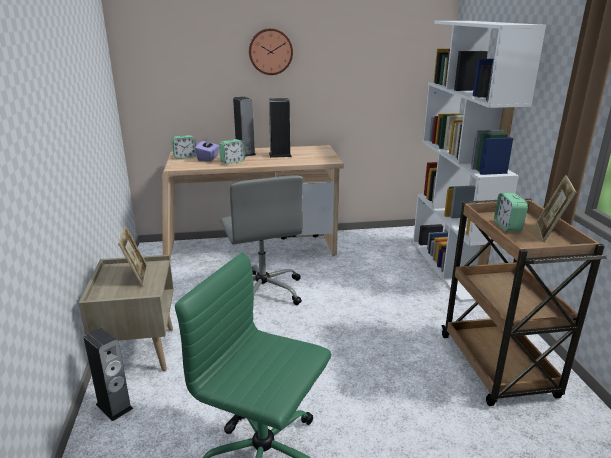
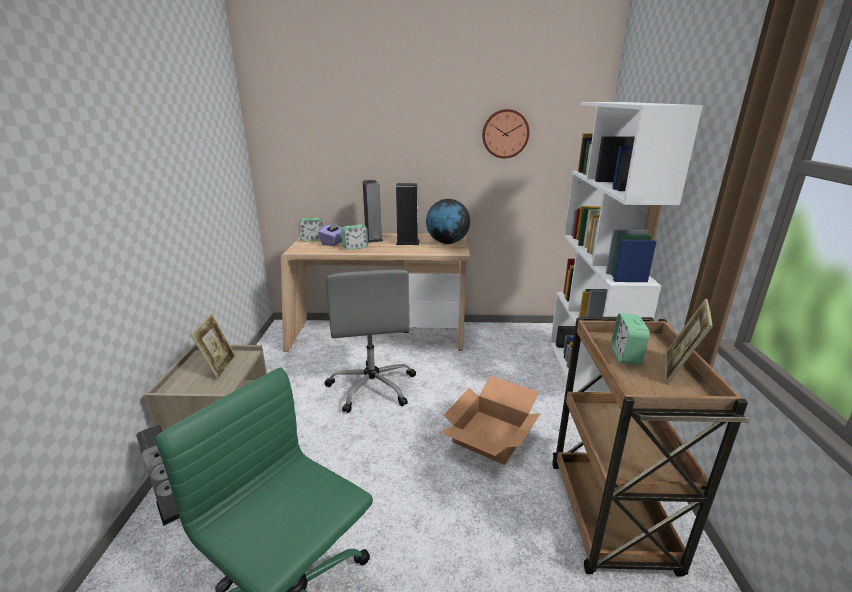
camera: 10 degrees right, 0 degrees up
(270, 51) = (404, 134): wall clock -> wall clock (505, 133)
(317, 153) = (447, 243): none -> globe
(384, 320) = (491, 437): none -> cardboard box

